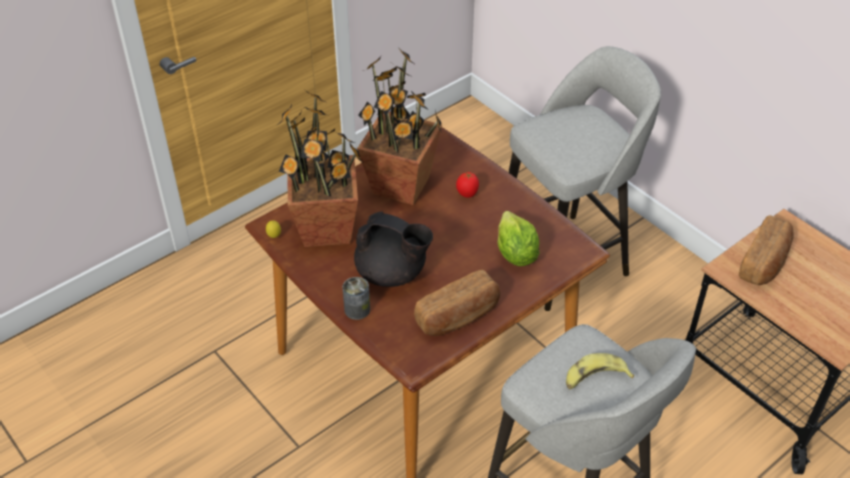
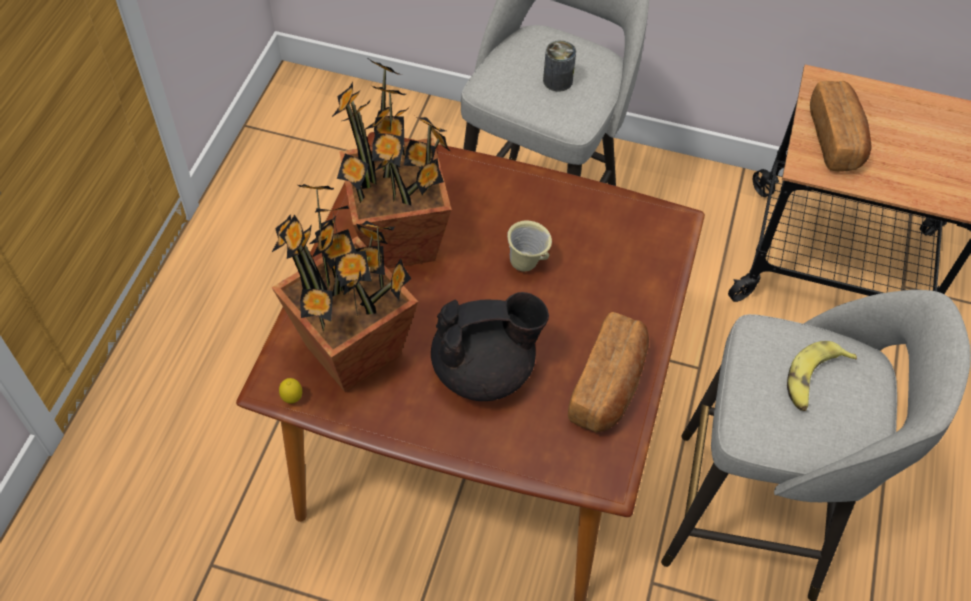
camera: 35 degrees left, 10 degrees up
(357, 309) = (483, 444): can -> can (557, 80)
(467, 194) = (488, 213): tomato -> none
(467, 231) = (527, 263): none -> beige mug
(515, 254) = (605, 266): lettuce -> none

